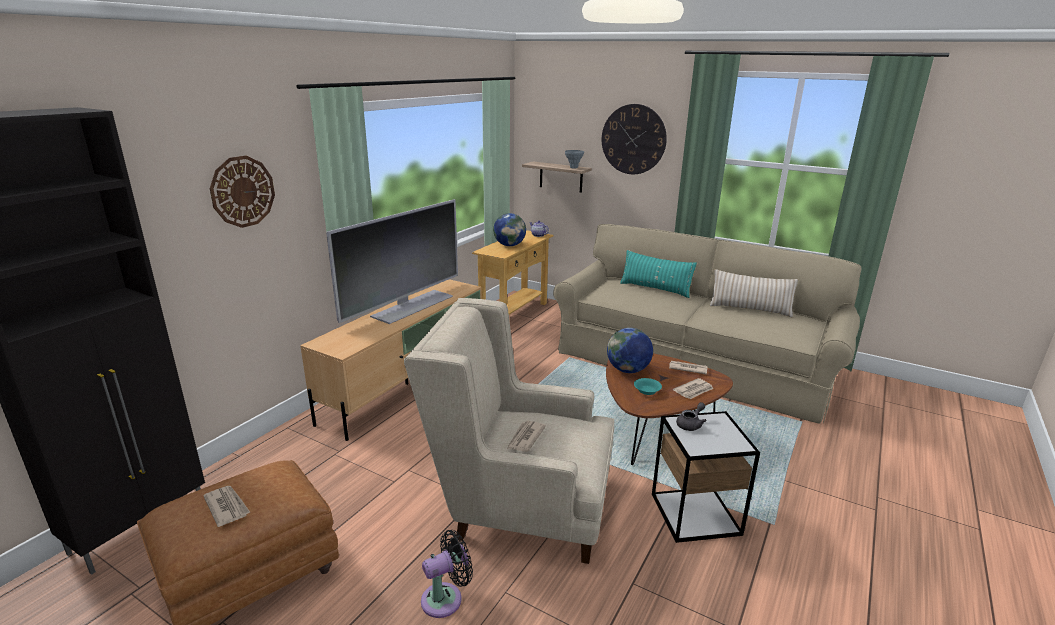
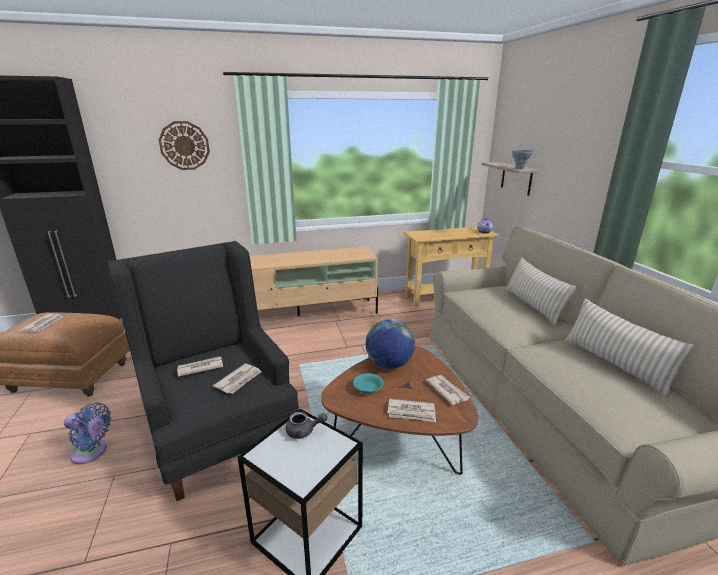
camera: 45 degrees right, 0 degrees up
(411, 306) = (308, 256): television -> none
(446, 598) = (92, 452): black fan -> blue fan
(509, 245) = (442, 233): globe -> none
(519, 504) = (218, 426): beige armchair -> black armchair
(575, 428) = (239, 380): none -> newspaper
(633, 139) = (578, 138): wall clock -> none
(655, 288) = (533, 305): turquoise pillow -> beige pillow

